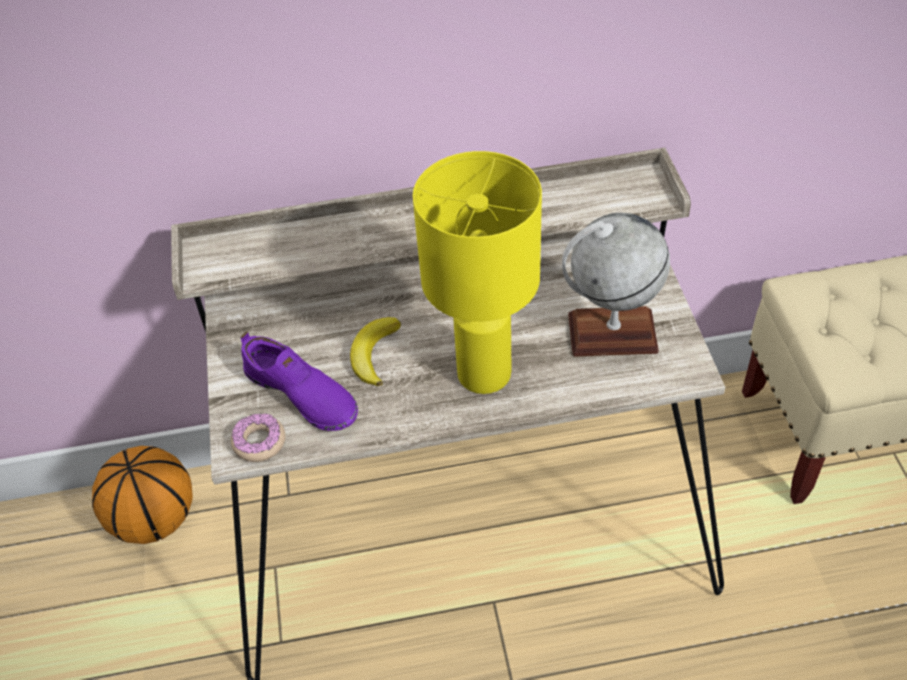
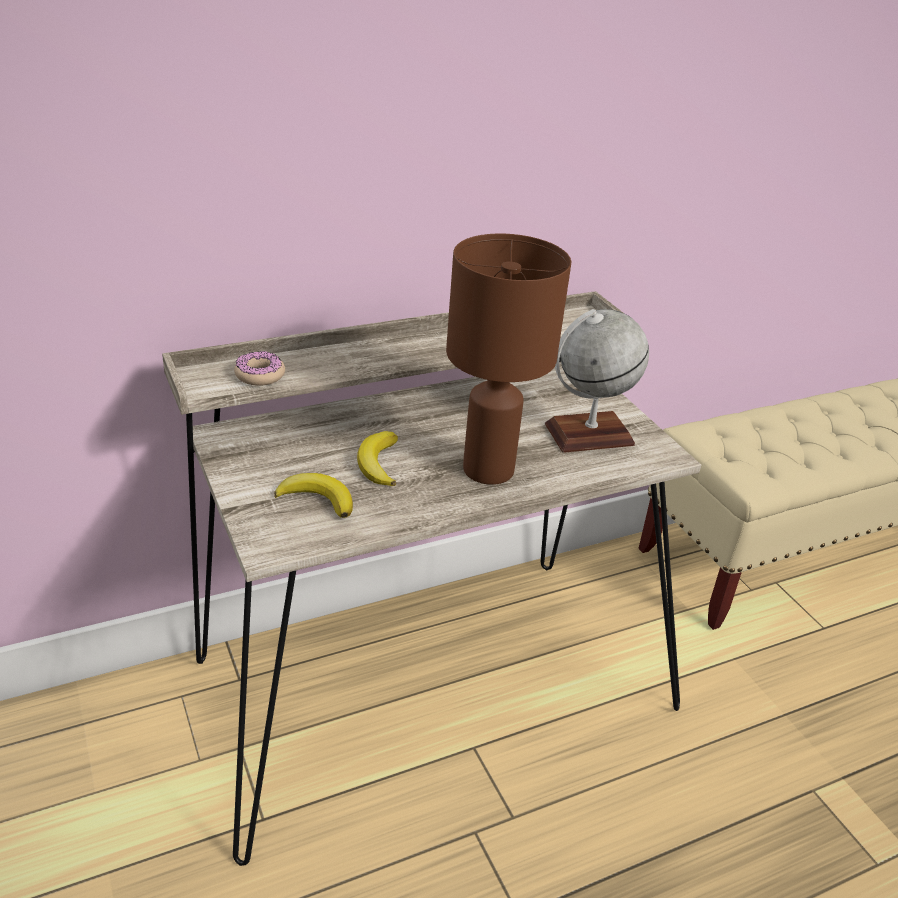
camera: 20 degrees left, 15 degrees down
(156, 518) = (96, 719): basketball -> none
(259, 442) = (288, 539): donut -> donut (260, 375)
(301, 395) = (317, 499): purple shoe -> banana
(482, 374) = (487, 470): yellow table lamp -> brown table lamp

